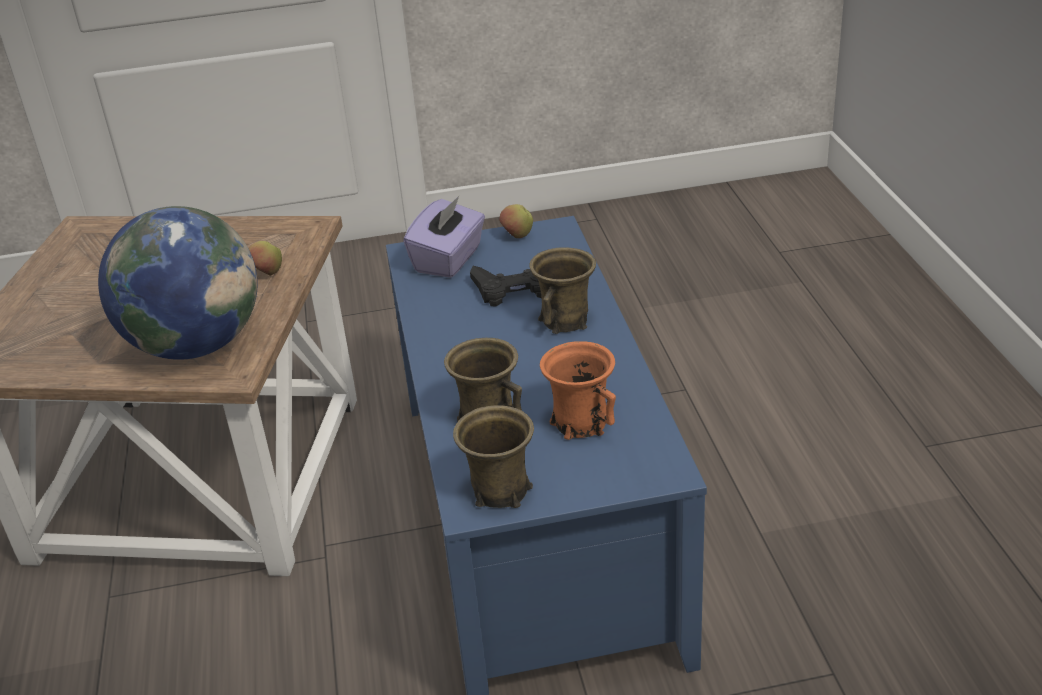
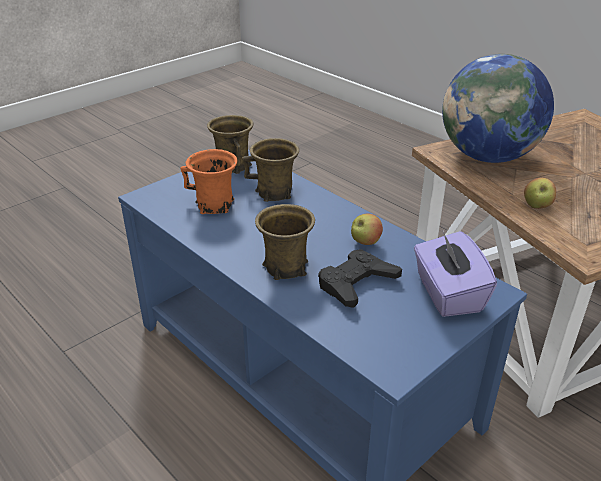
camera: 145 degrees right, 0 degrees up
(517, 236) = (421, 343): apple -> apple (365, 242)

